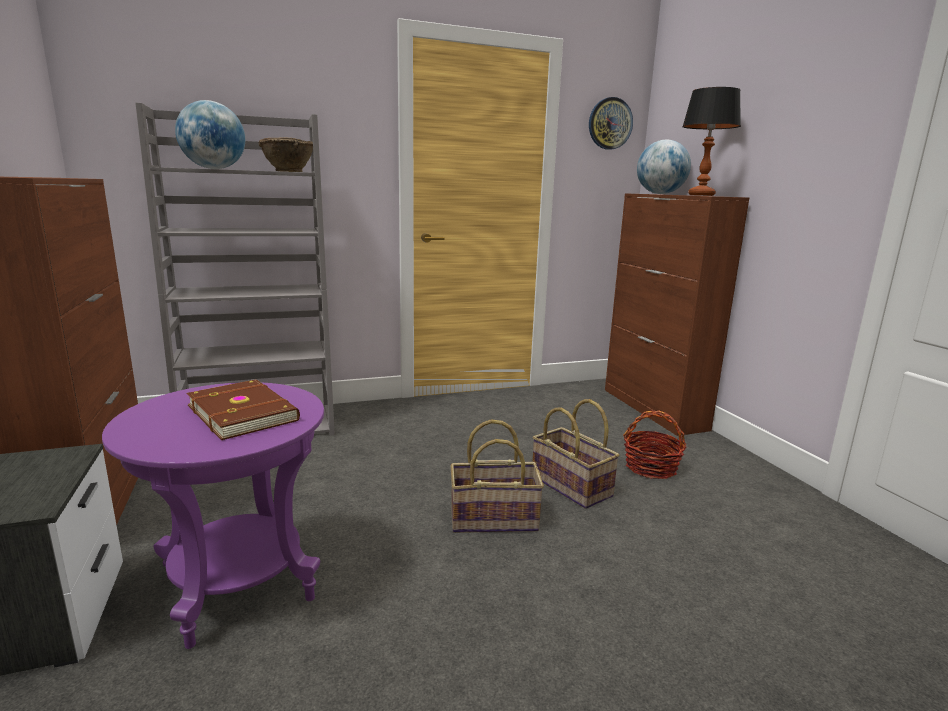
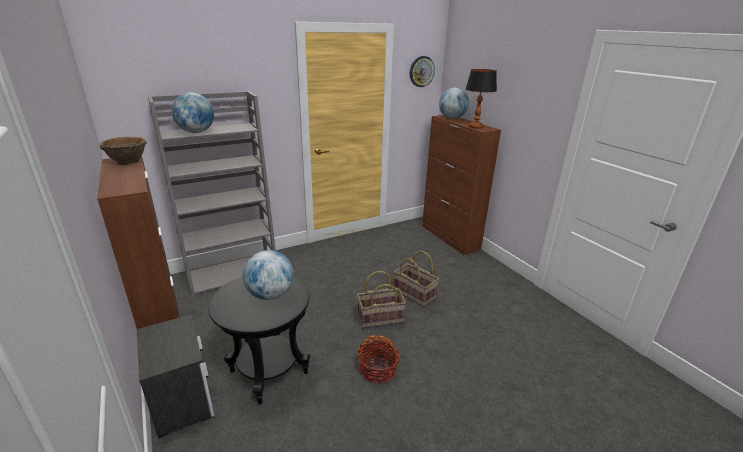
camera: 10 degrees left, 10 degrees up
(239, 588) = (269, 372): purple side table -> black side table
(244, 412) = (270, 295): brown book -> globe
(288, 171) = (240, 128): brown bowl -> brown bowl (128, 162)
(651, 467) = (452, 278): basket -> basket (377, 369)

